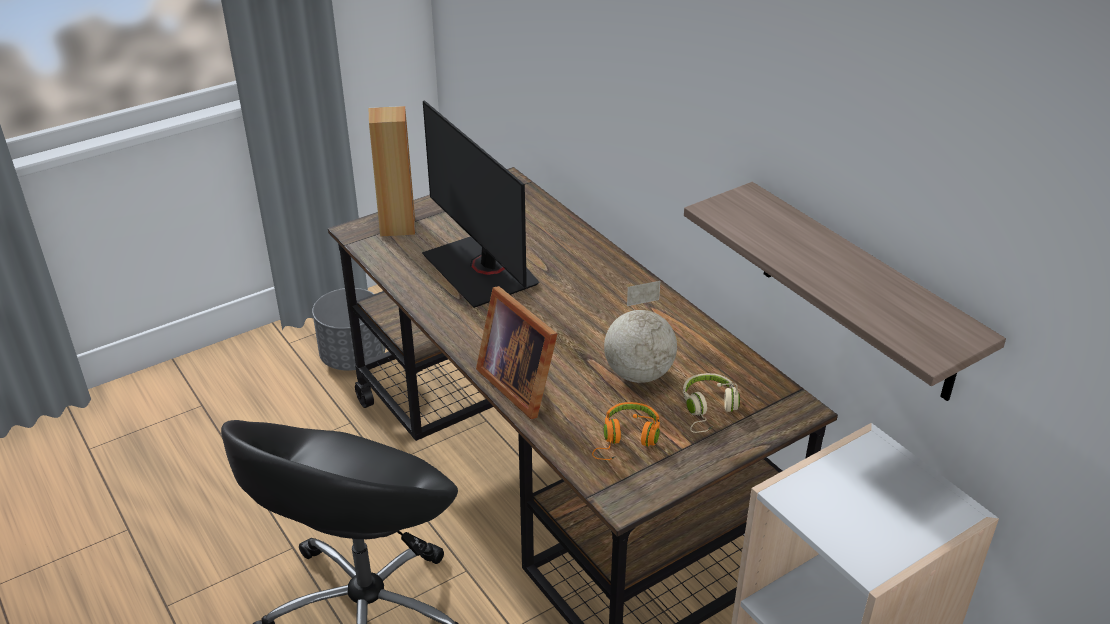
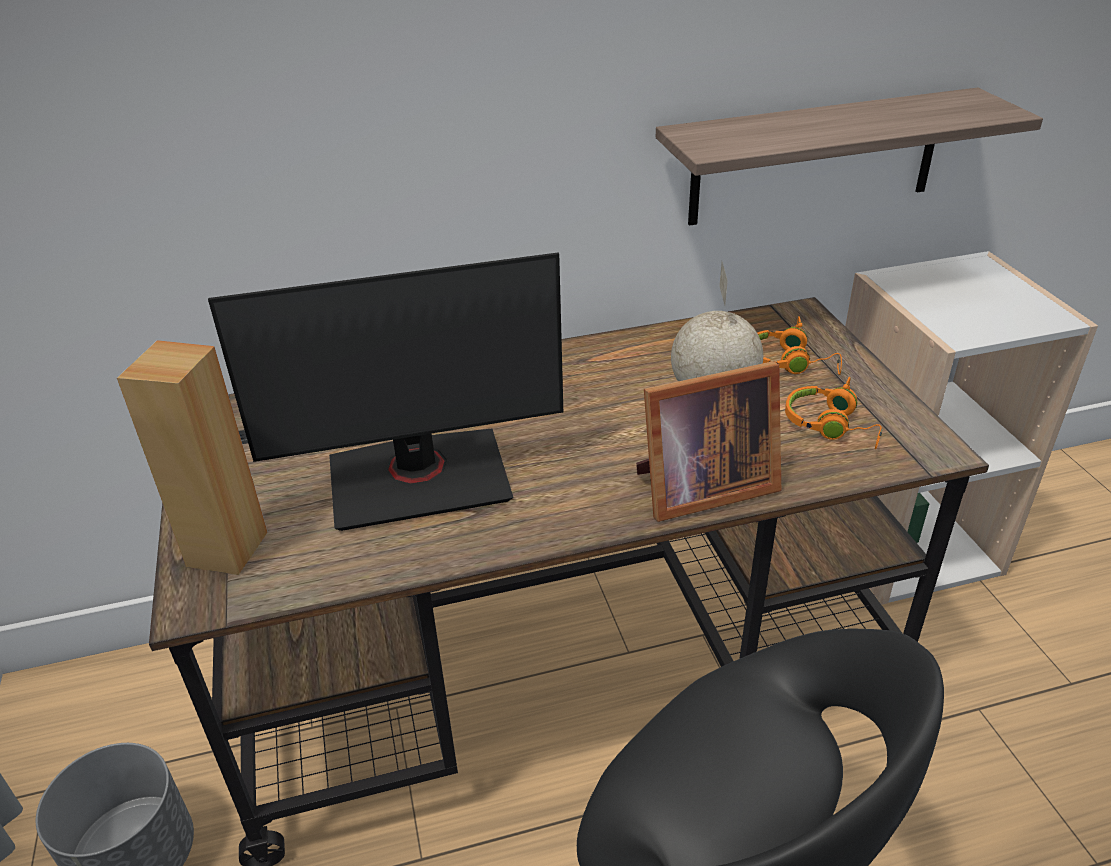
camera: 70 degrees left, 0 degrees up
(708, 410) = (791, 363): beige headphones -> orange headphones

